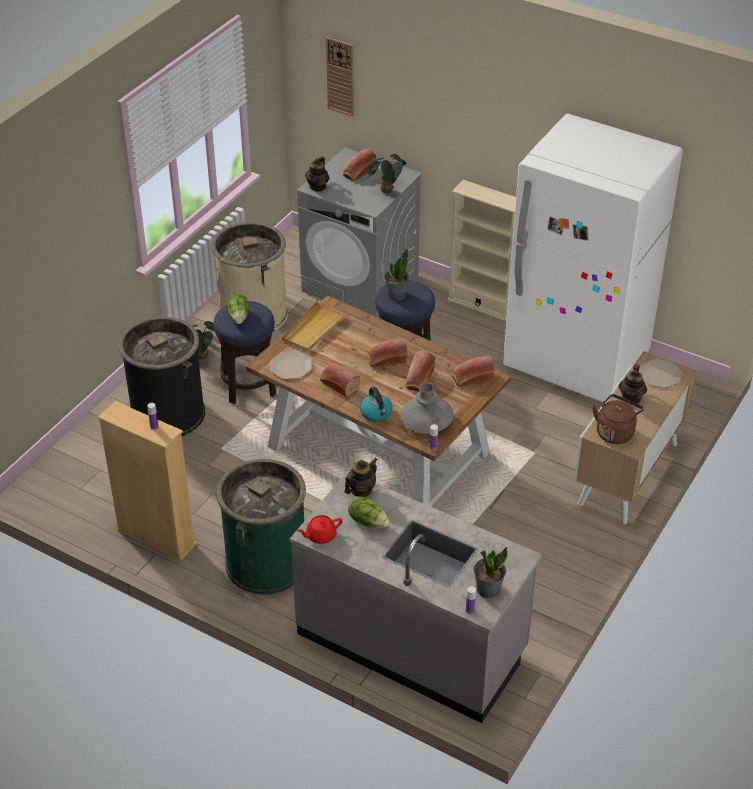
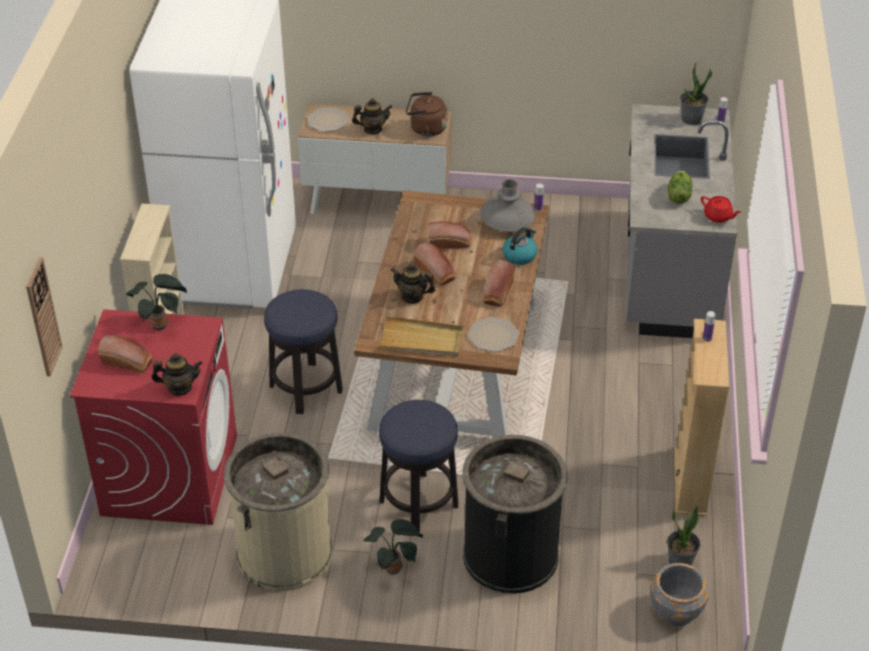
camera: 115 degrees left, 0 degrees up
(54, 476) = (675, 611): none -> grey planter
(239, 316) = (421, 426): lettuce -> none
(266, 562) = (657, 389): green trash can -> none
(361, 283) = (170, 474): grey washing machine -> red washing machine
(361, 490) = (646, 211): teapot -> teapot (412, 297)
(396, 295) = (304, 315): potted plant -> potted plant (680, 561)
(471, 378) = (425, 211): bread -> none

